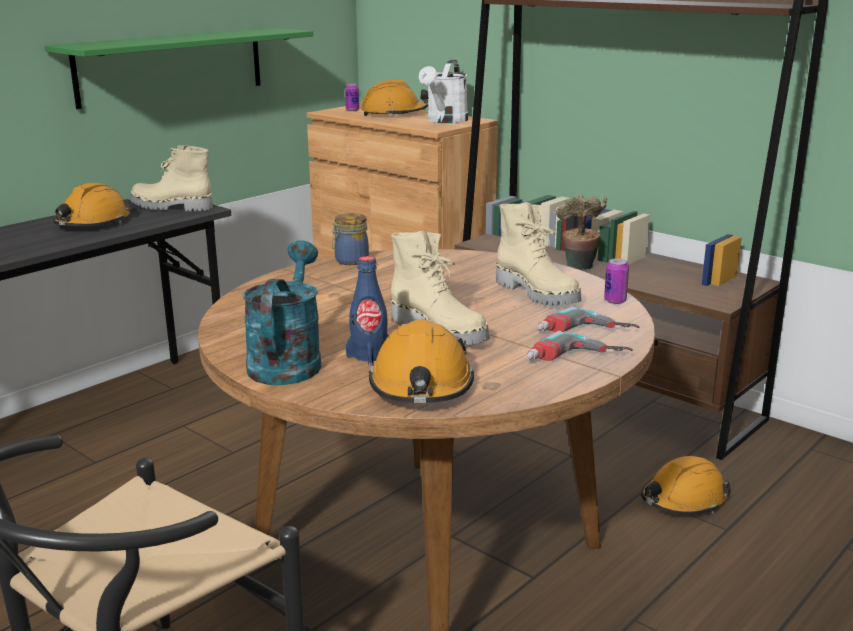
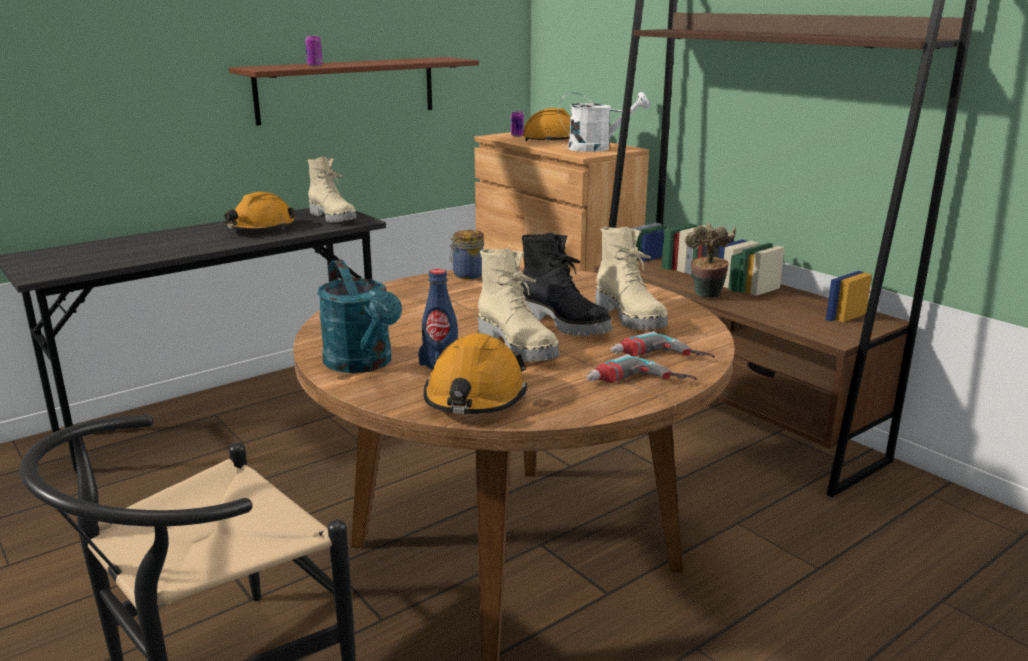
camera: 10 degrees right, 0 degrees up
(171, 66) = (347, 89): green shelf -> brown shelf
(171, 207) = (334, 218): beige boot -> beige boot turned 150 degrees counterclockwise
(287, 361) = (363, 364): turquoise watering can -> turquoise watering can turned 135 degrees clockwise
(445, 121) = (597, 148): white watering can -> white watering can turned 120 degrees counterclockwise
(476, 305) = (566, 324): none -> black boot
(615, 301) = (704, 329): can -> can (315, 65)
(683, 500) = (780, 533): orange hard hat -> none

